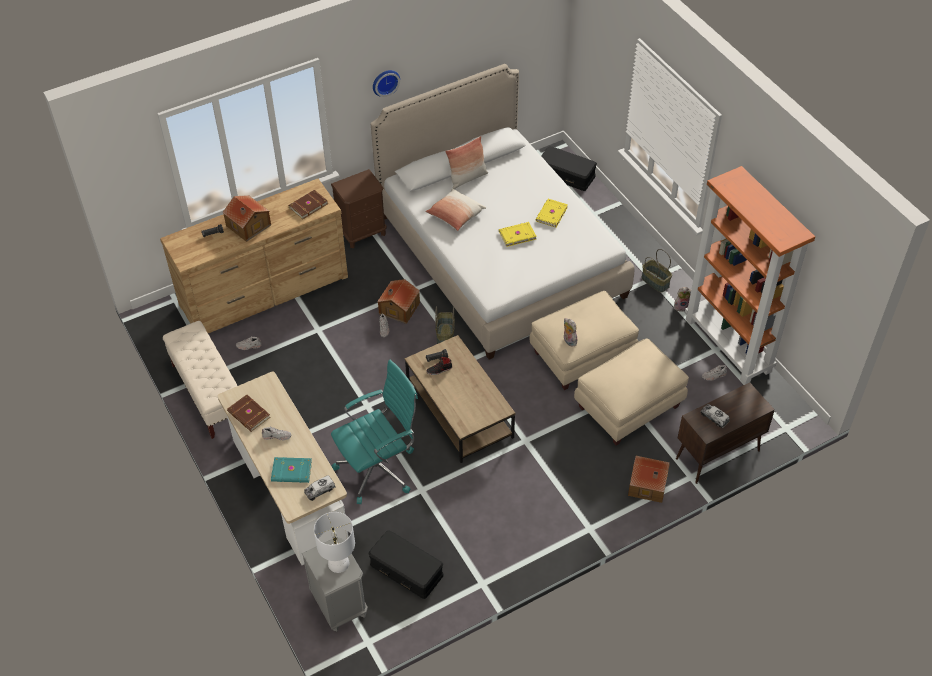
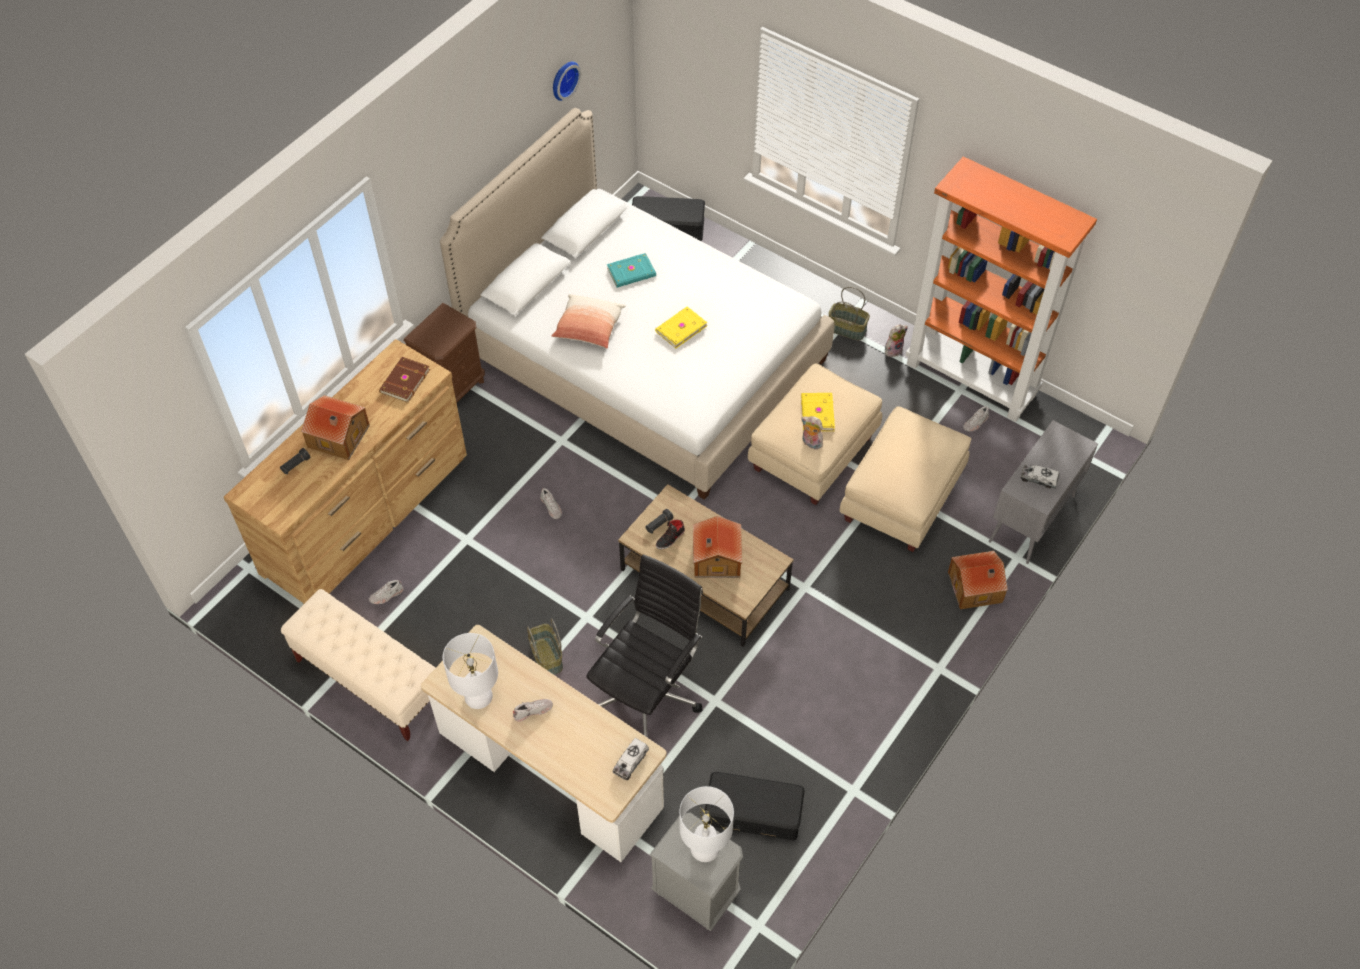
camera: 25 degrees left, 5 degrees up
(248, 415) = (478, 697): brown book -> white table lamp
(292, 472) = (580, 752): turquoise book -> turquoise book (632, 273)
(379, 468) = (647, 694): turquoise office chair -> black office chair
(385, 81) = (446, 180): wall clock -> wall clock (563, 79)
(398, 308) = (555, 474): toy house -> toy house (715, 559)
(445, 335) = (633, 487): basket -> basket (546, 656)
(467, 178) = (576, 273): pillow -> none
(551, 214) = (706, 287): yellow book -> yellow book (816, 414)
(717, 455) = (1031, 520): brown cabinet -> grey cabinet

